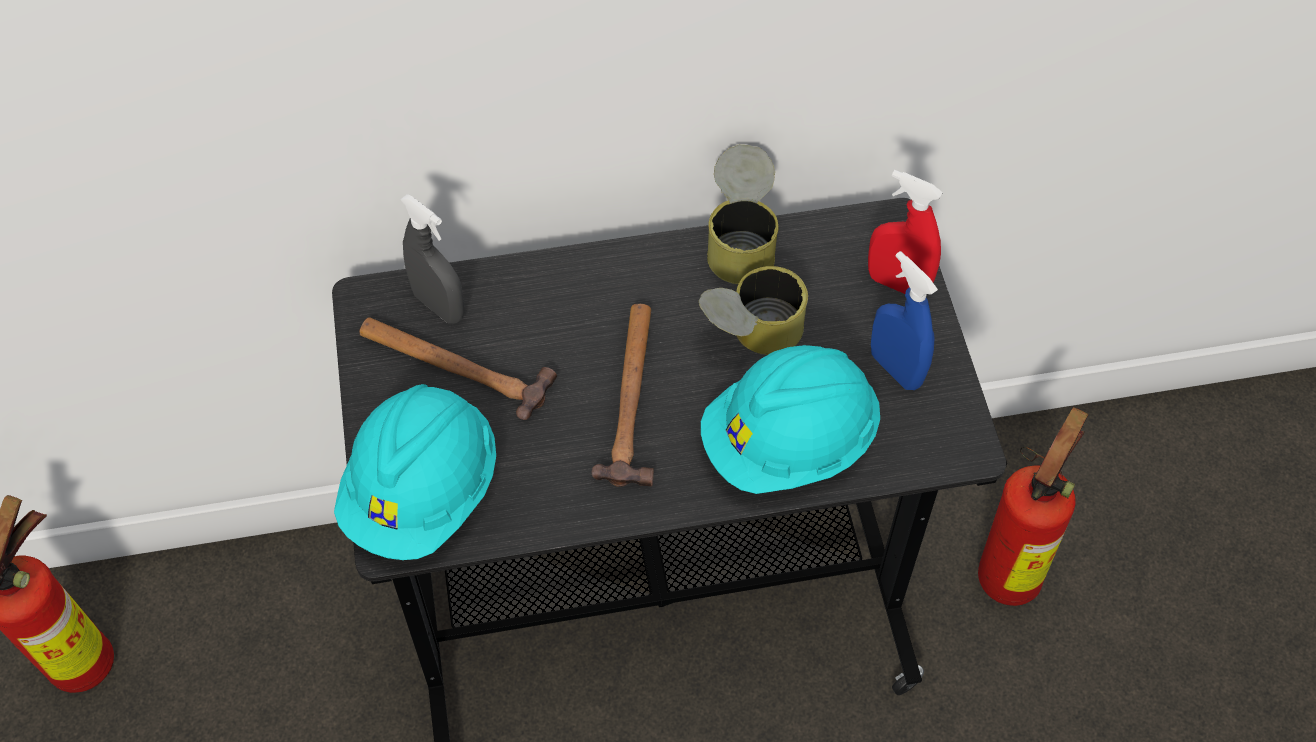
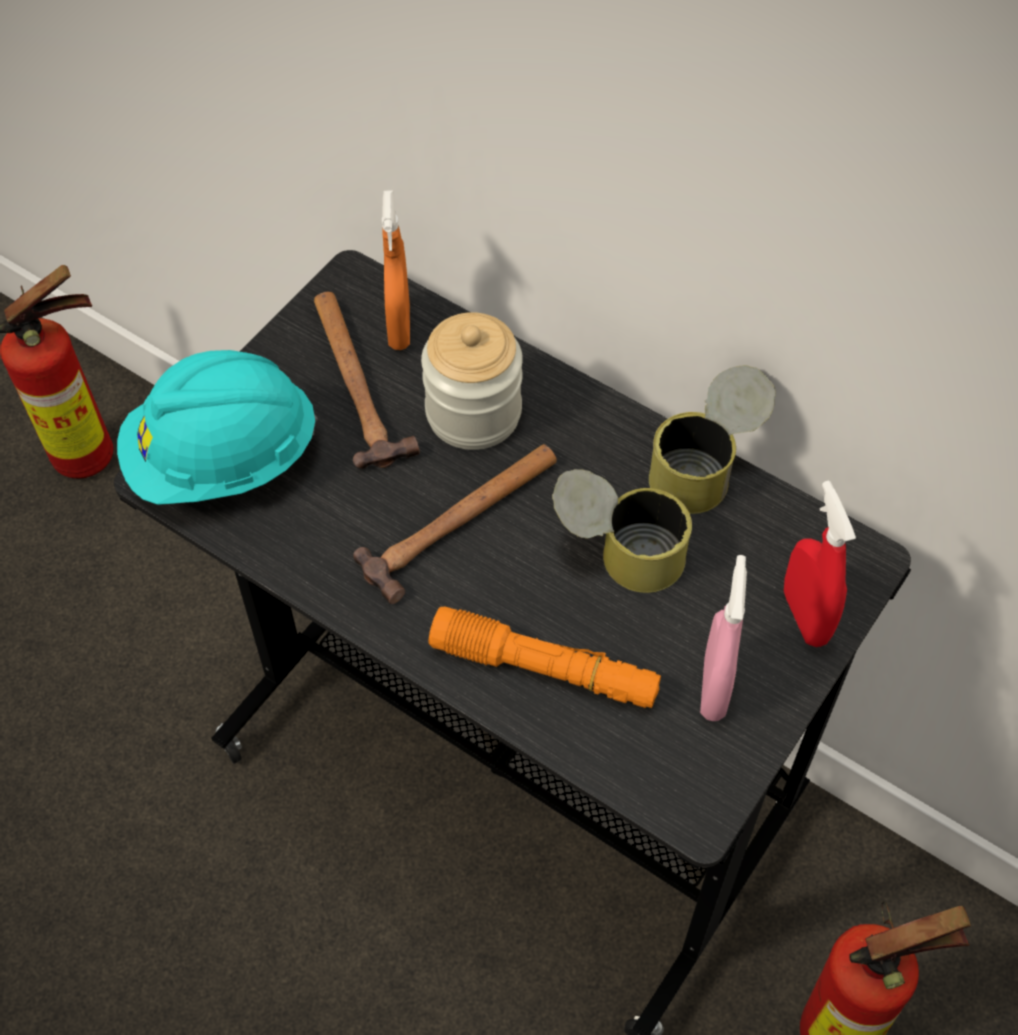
camera: 45 degrees right, 0 degrees up
(439, 306) = (399, 327): grey spray bottle -> orange spray bottle
(558, 323) = (473, 413): none -> jar
(789, 443) = (545, 669): turquoise hard hat -> orange flashlight
(895, 369) = (714, 688): blue spray bottle -> pink spray bottle

